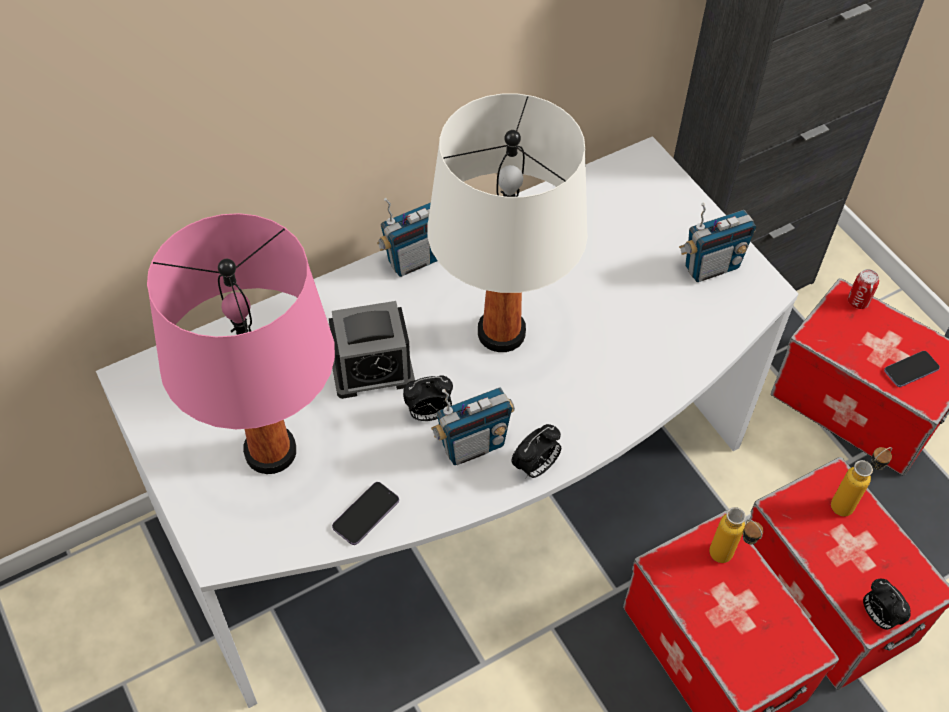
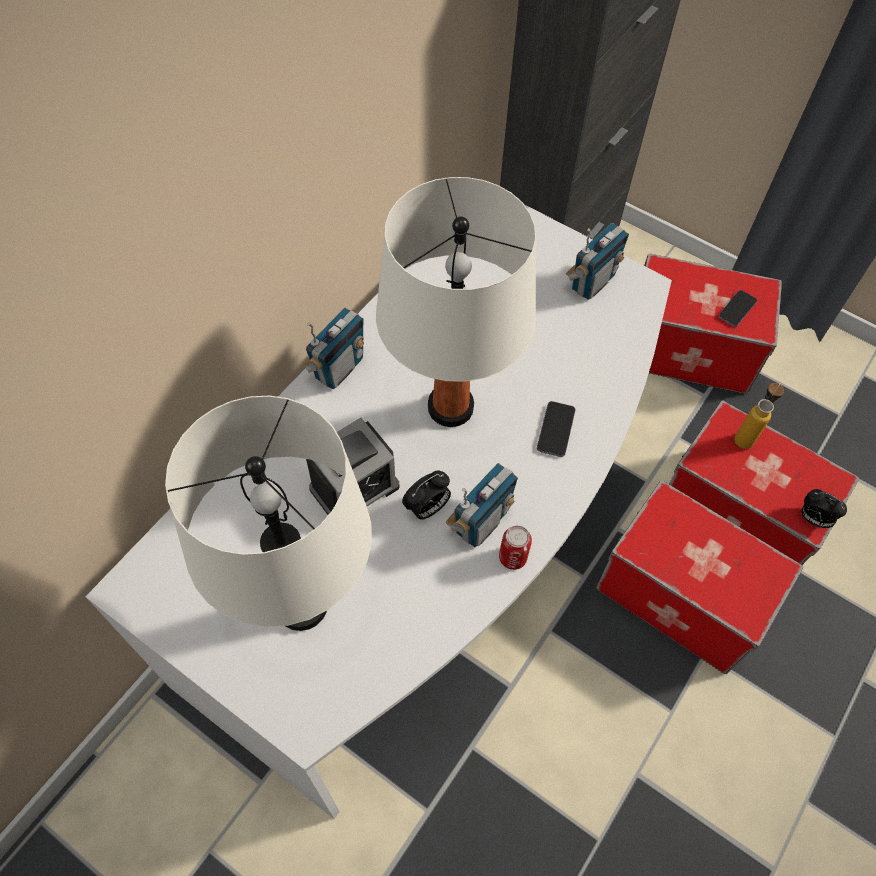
camera: 25 degrees left, 5 degrees up
(270, 452) = (302, 606): pink table lamp -> white table lamp
(366, 514) = (421, 627): phone -> phone (555, 430)
(535, 467) = (545, 519): alarm clock -> none
(727, 560) = (683, 522): bottle -> none
(858, 301) = (671, 268): can -> can (513, 557)

